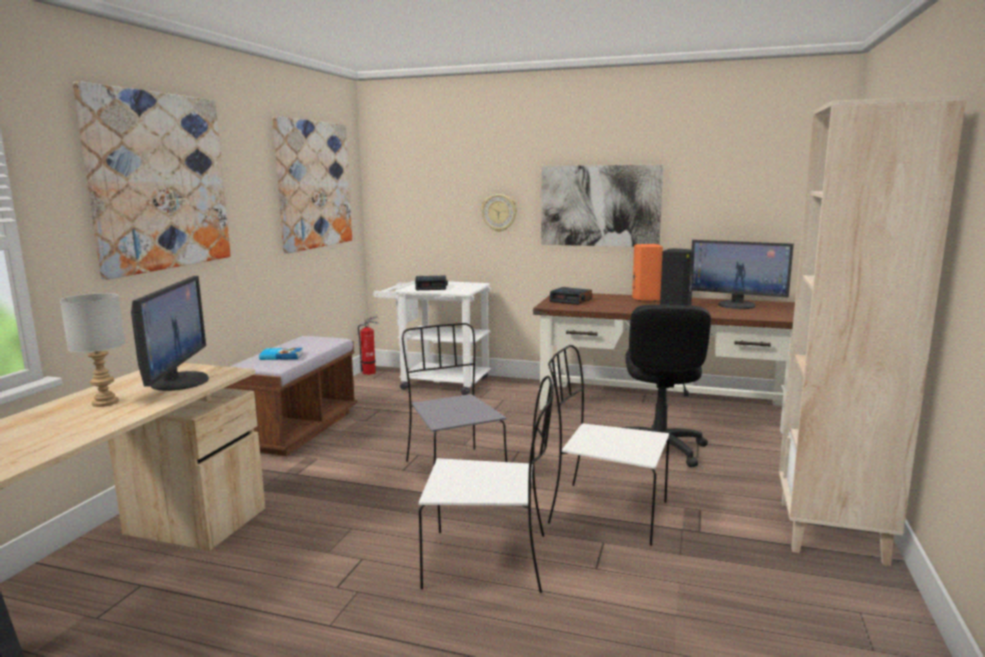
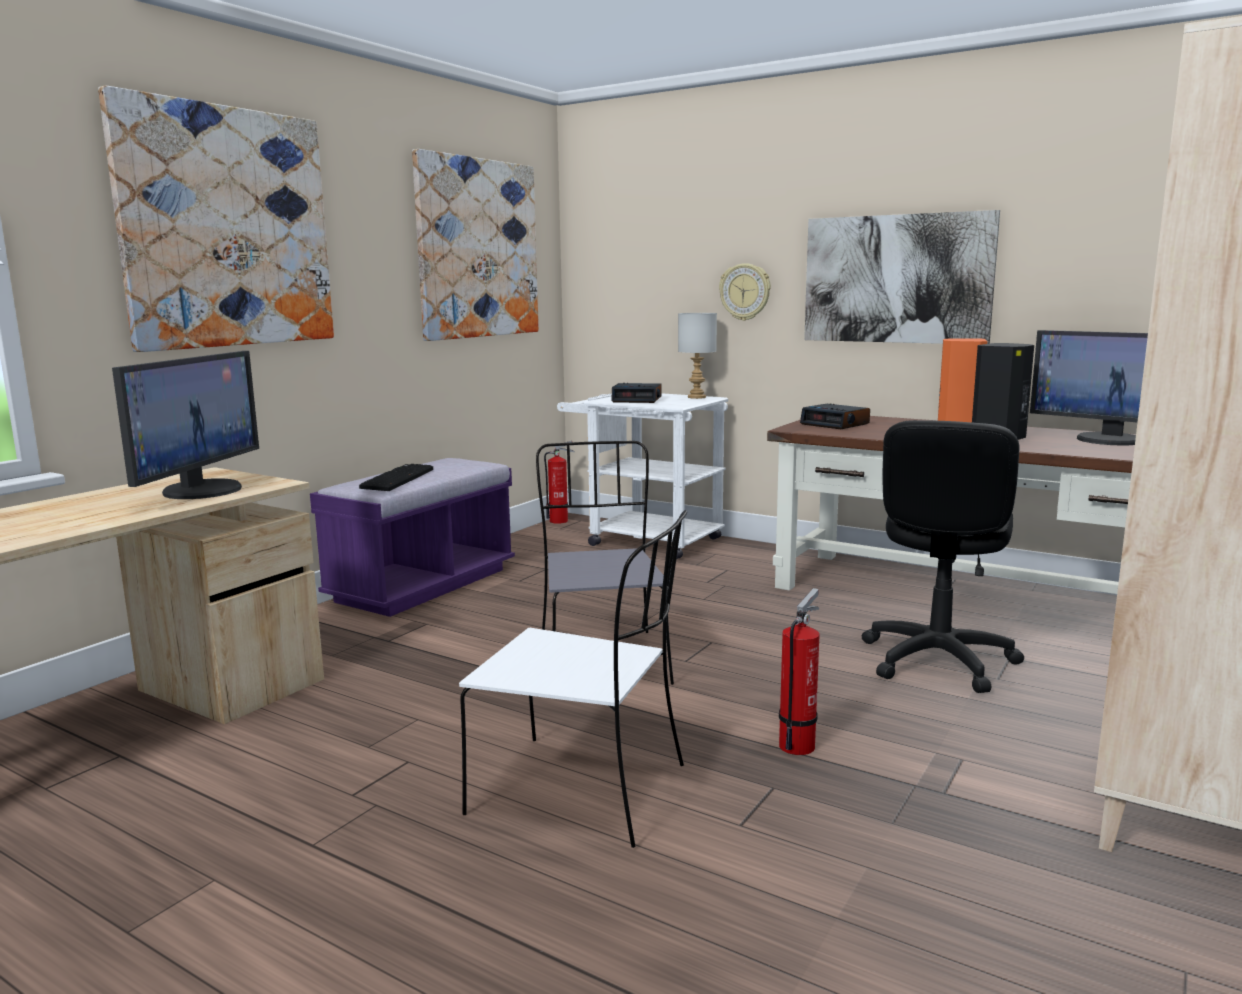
camera: 15 degrees right, 0 degrees up
(104, 403) = (90, 507): grey table lamp -> grey table lamp (696, 397)
(281, 356) = (397, 479): book -> keyboard
(297, 430) = (422, 585): brown bench -> purple bench
(605, 512) = (799, 744): white chair -> fire extinguisher

